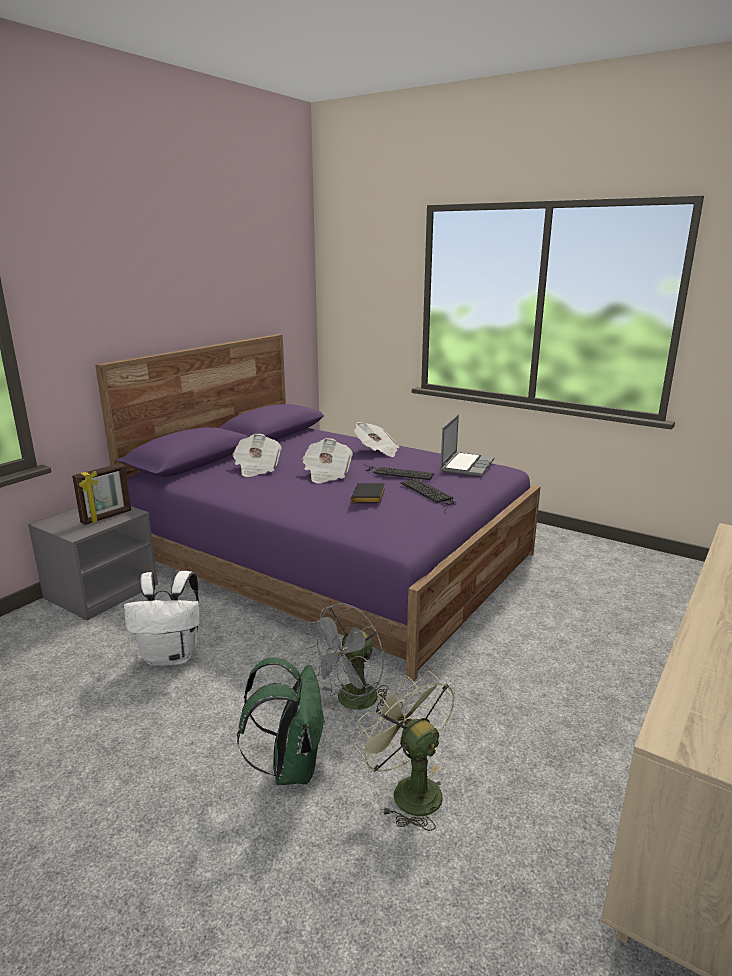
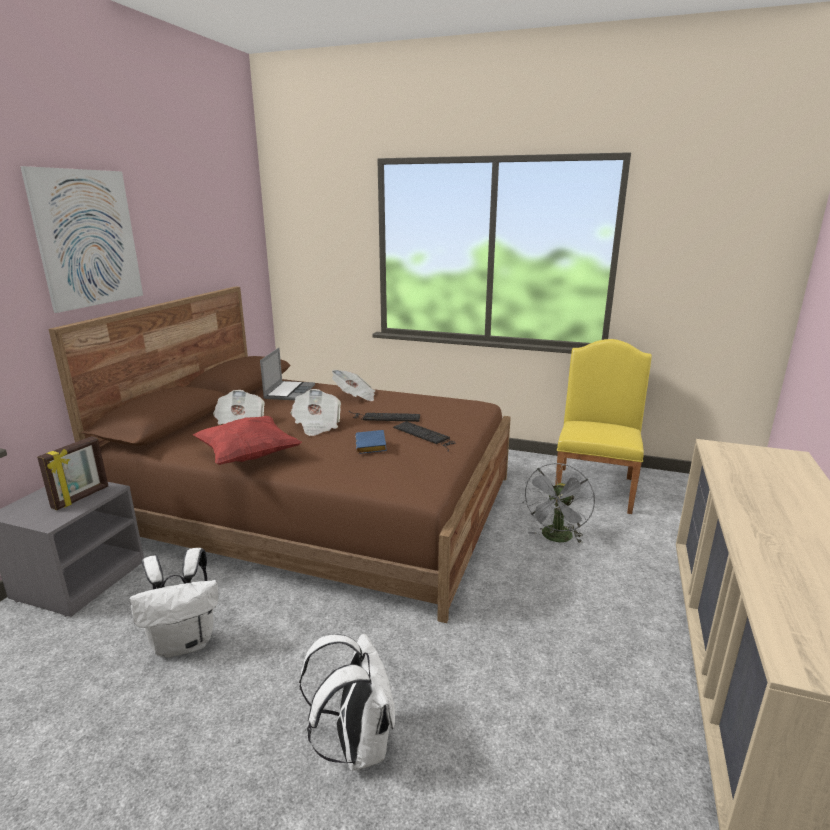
camera: 15 degrees left, 0 degrees up
(136, 284) = (88, 238): none -> picture
(252, 495) = (248, 456): none -> red pillow
(291, 766) = (356, 744): green backpack -> white backpack
(331, 557) = (322, 506): purple bed -> brown bed
(352, 702) = (394, 658): grey fan -> grey fan (556, 538)
(369, 498) = (372, 446): black book -> blue book
(408, 790) = (482, 743): green fan -> none
(466, 465) = (445, 403): laptop -> laptop (289, 392)
(633, 574) = (594, 486): none -> yellow chair

